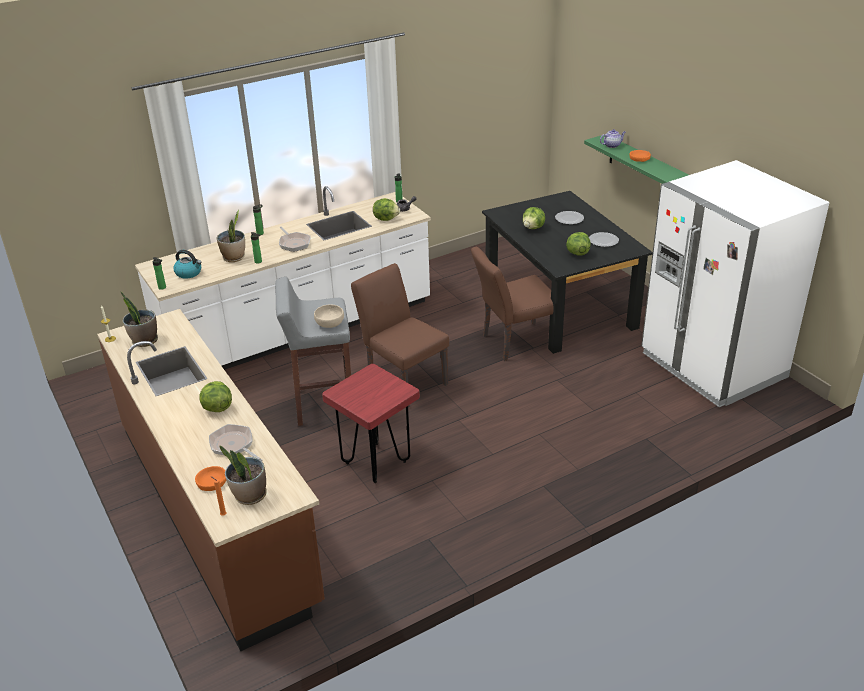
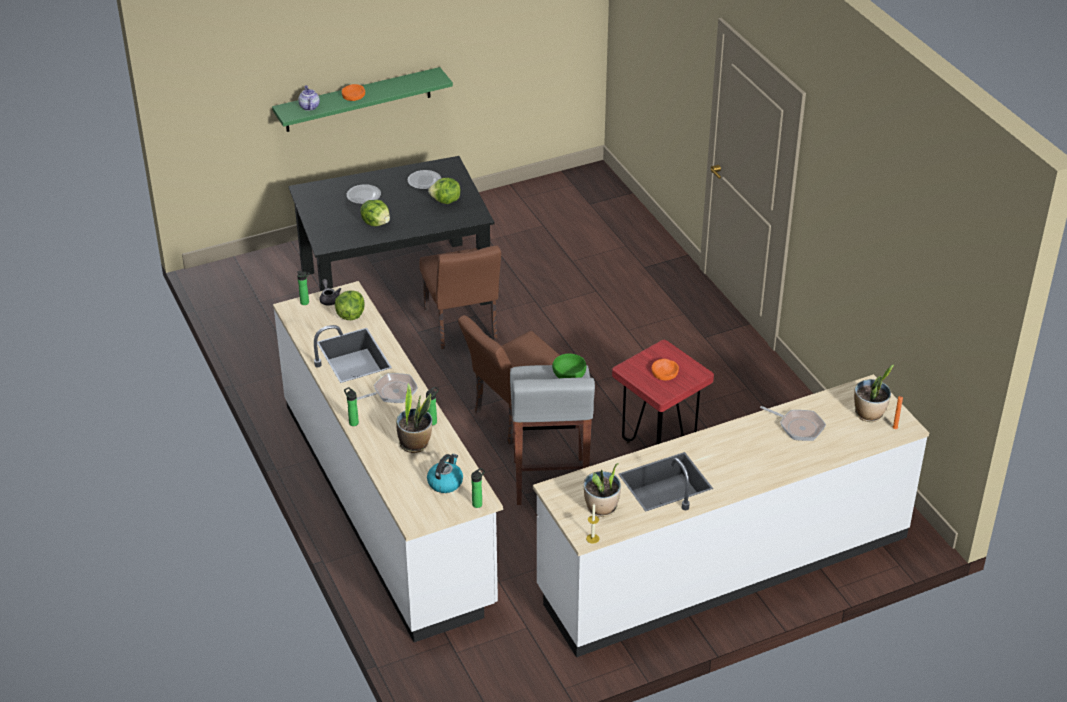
camera: 85 degrees left, 5 degrees up
(212, 482) = (851, 438): orange bowl -> orange bowl (665, 372)
(217, 408) = (738, 441): lettuce -> none
(217, 511) = (723, 564): brown counter -> white counter
(234, 445) = (798, 427): frying pan -> frying pan turned 105 degrees counterclockwise
(329, 323) = (569, 375): beige bowl -> green bowl
(712, 366) = (538, 207): white fridge -> none

